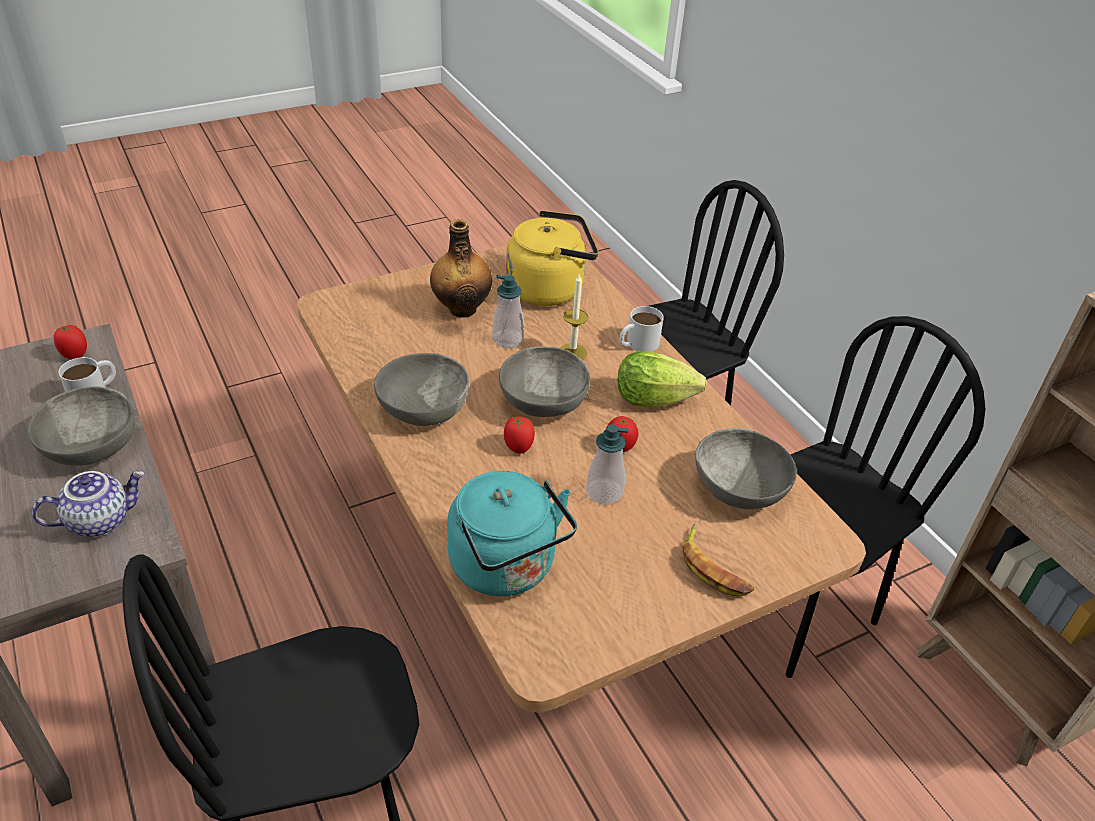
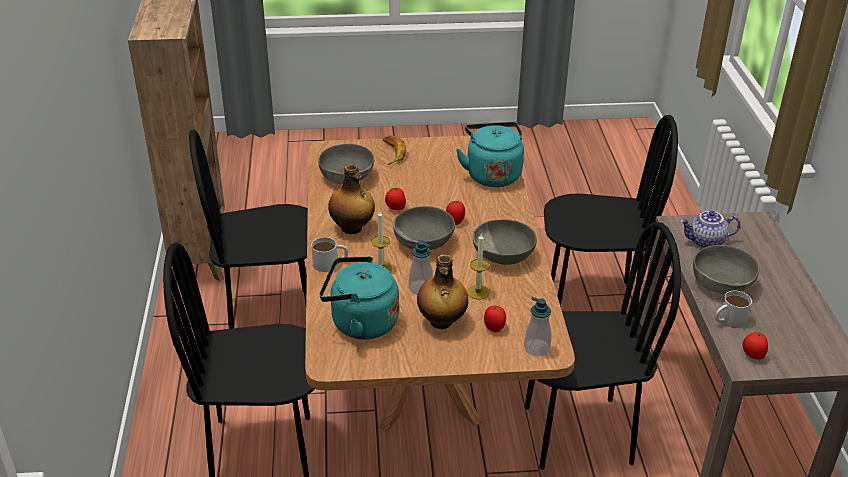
camera: 155 degrees left, 5 degrees down
(310, 563) = (577, 433): none -> black chair
(398, 315) = (494, 328): none -> tomato
(435, 351) = (478, 292): none -> candle
(550, 289) = (360, 323): yellow kettle -> turquoise kettle
(604, 492) = (421, 191): soap dispenser -> soap dispenser (537, 348)
(652, 398) = (352, 228): lettuce -> bottle

